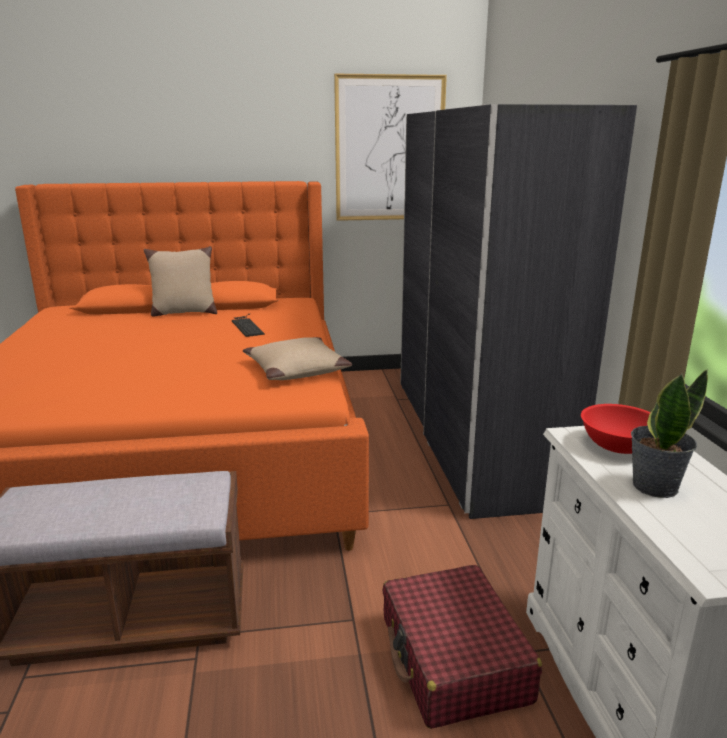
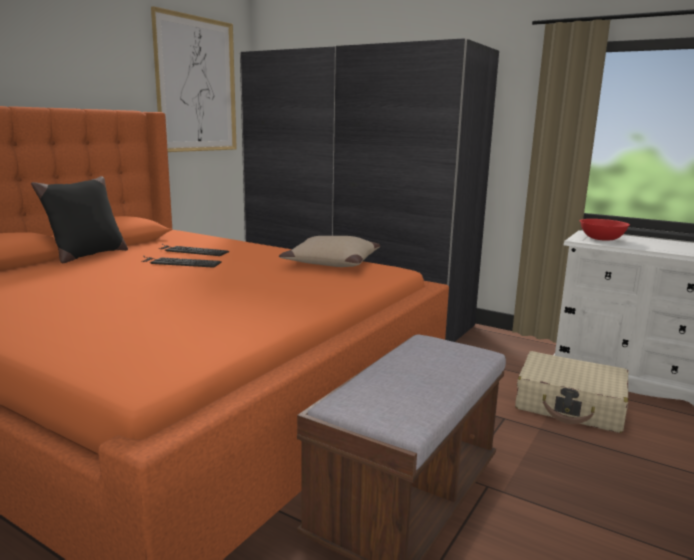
camera: 50 degrees left, 5 degrees down
(183, 313) = (87, 255): beige pillow -> black pillow
(205, 335) = (178, 262): none -> keyboard
(453, 659) = (570, 405): red suitcase -> beige suitcase
(654, 486) = (650, 245): potted plant -> none

